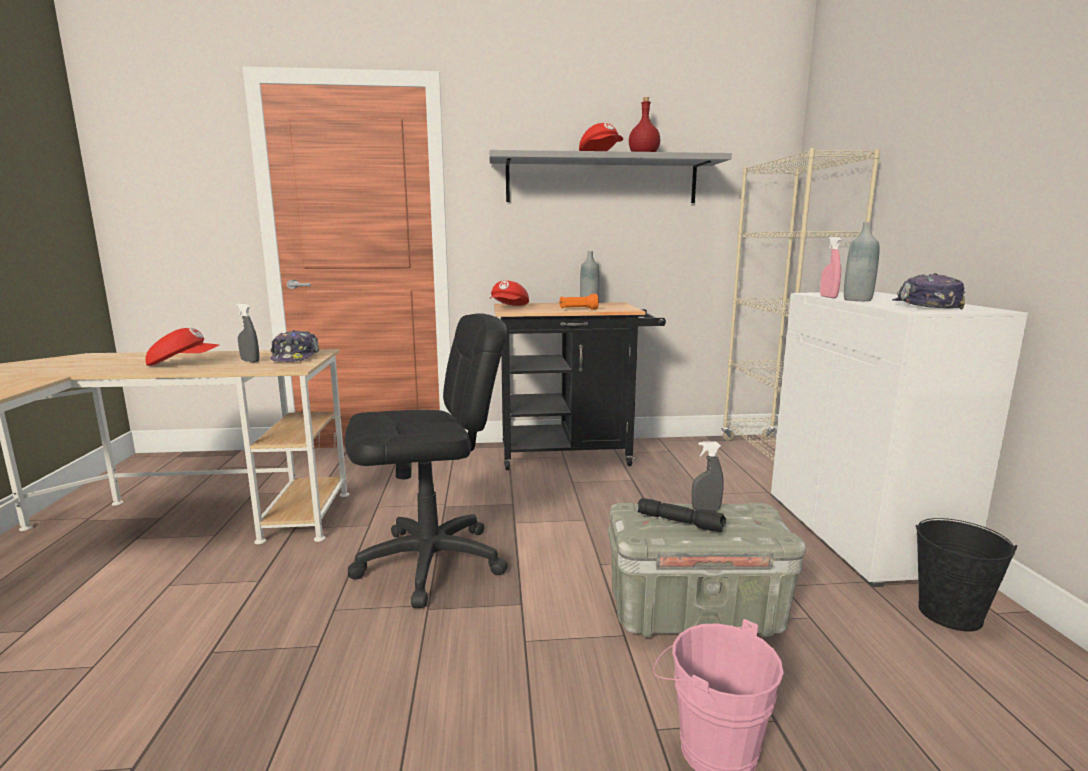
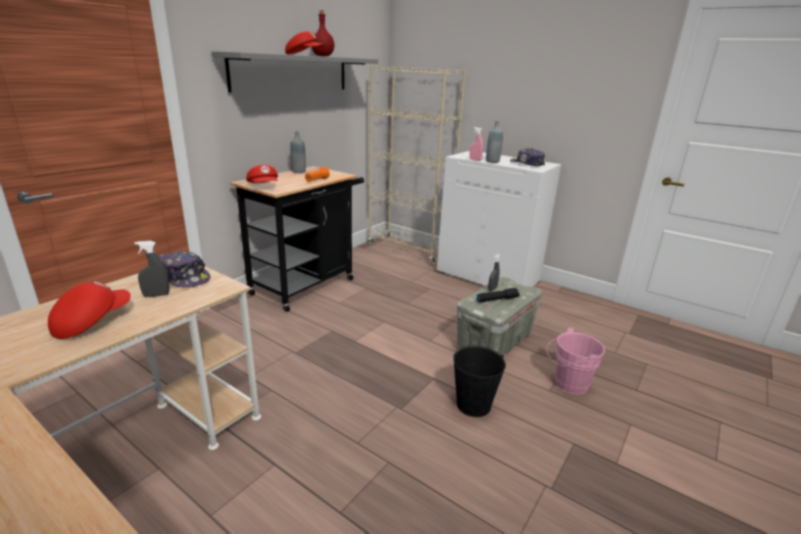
camera: 50 degrees left, 10 degrees up
(431, 562) = (355, 387): black office chair -> none
(950, 614) = (550, 298): black bucket -> black bucket (473, 405)

